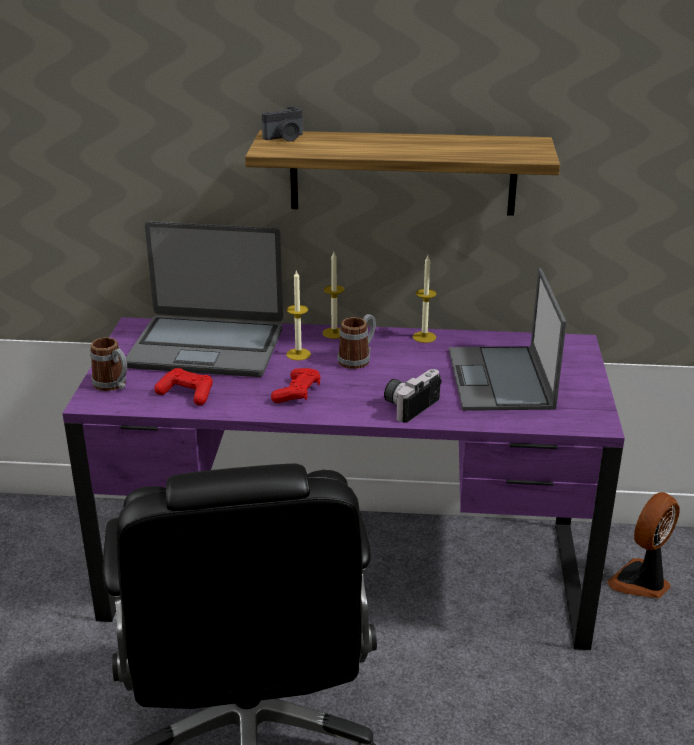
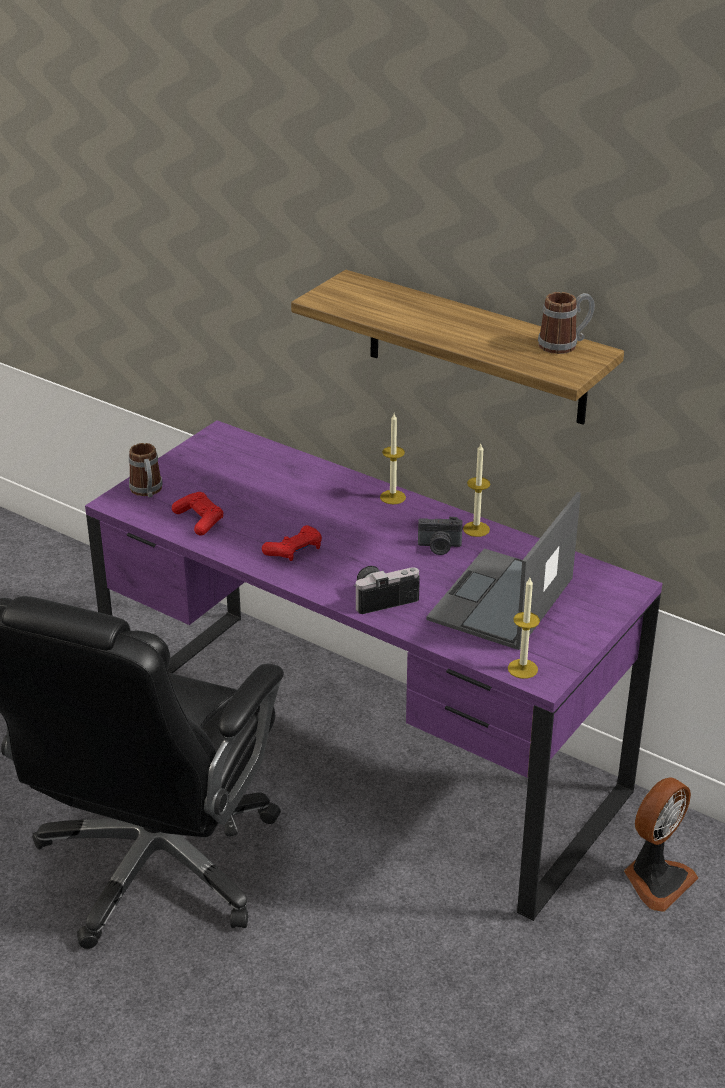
camera: 30 degrees right, 5 degrees up
(207, 347) = (261, 476): laptop -> none
(285, 138) = (354, 286): camera -> camera (439, 547)
(298, 354) = (335, 510): candle -> candle (522, 669)
(358, 359) = (386, 533): mug -> mug (564, 344)
(642, 582) = (656, 879): fan -> fan turned 150 degrees clockwise

